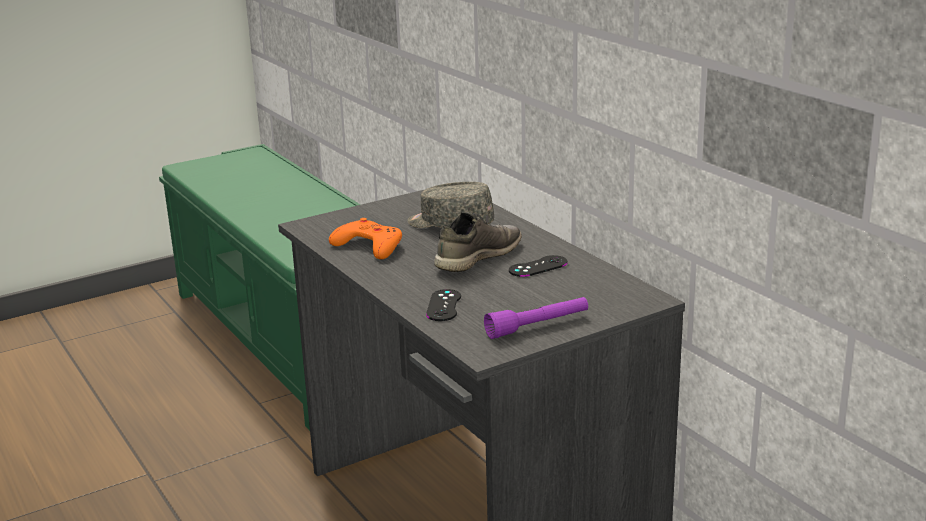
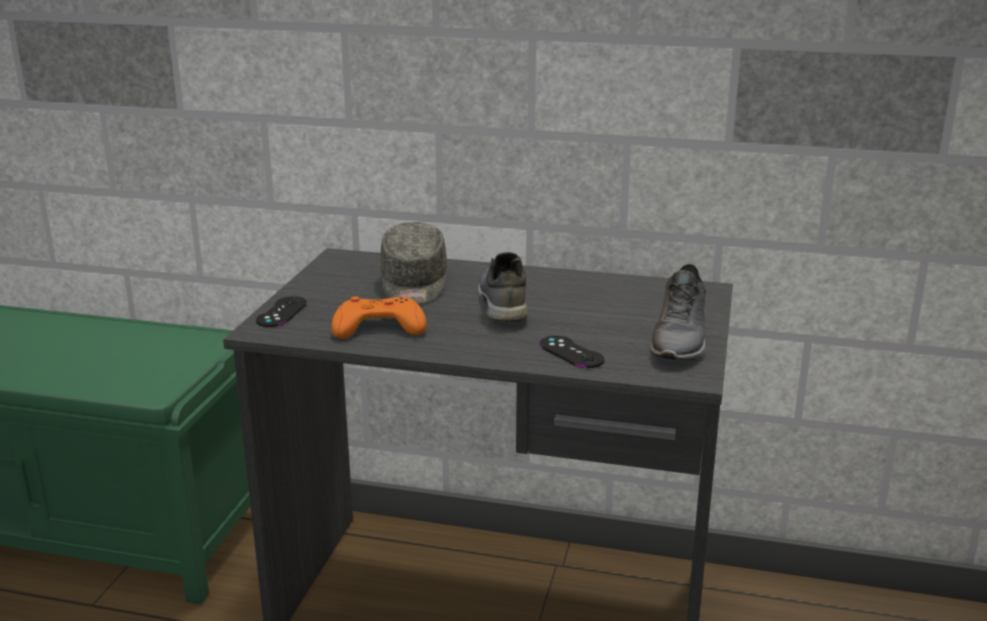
camera: 45 degrees left, 0 degrees up
(449, 225) = (413, 284): grey cap -> grey cap turned 75 degrees counterclockwise
(538, 267) = (571, 293): black game controller -> black game controller (282, 312)
(538, 326) = (681, 339): purple flashlight -> grey shoe

